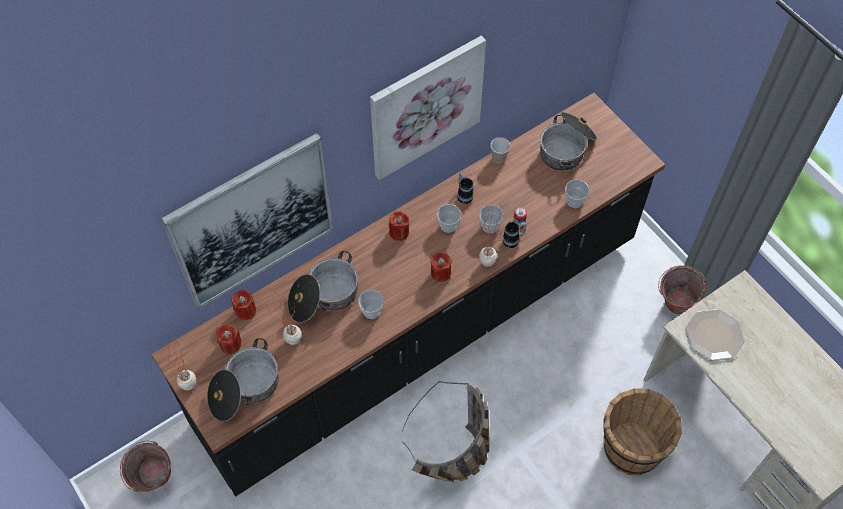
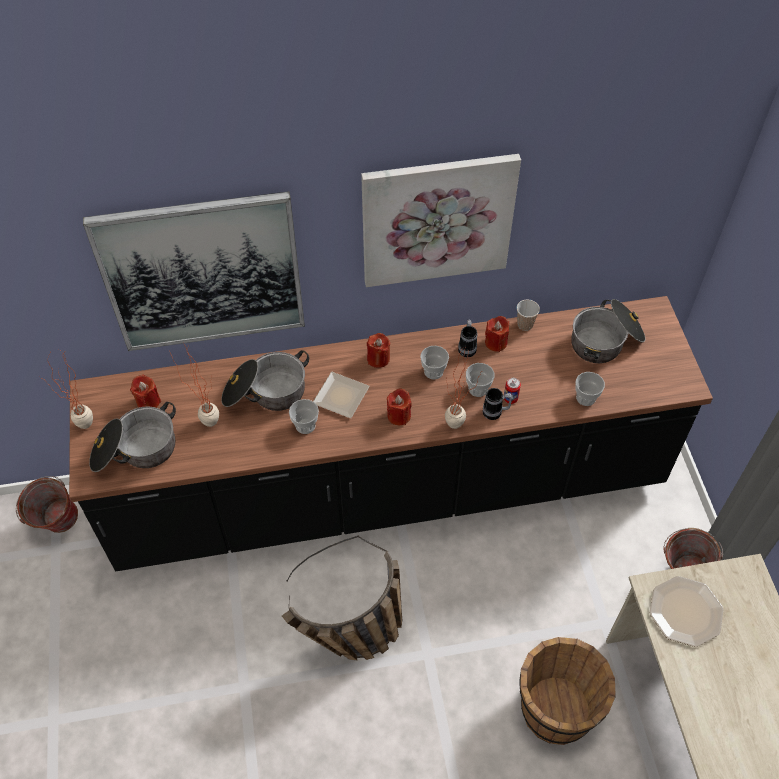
camera: 25 degrees right, 5 degrees down
(245, 310) = (182, 375): red candle -> red candle (496, 342)
(385, 275) = (340, 395): none -> plate

